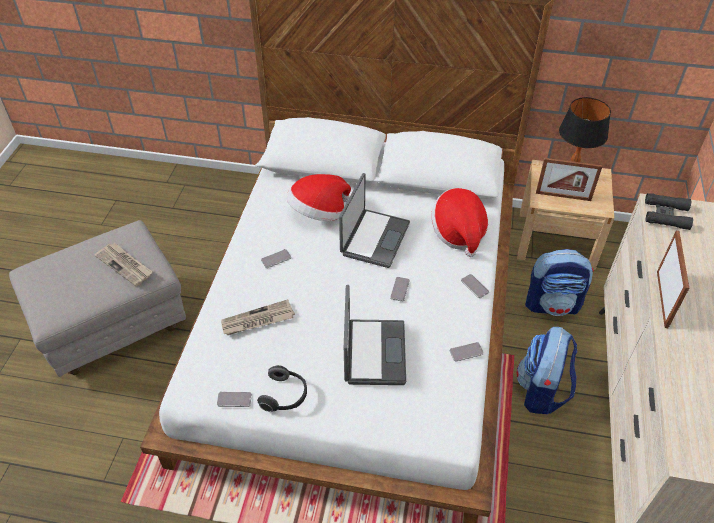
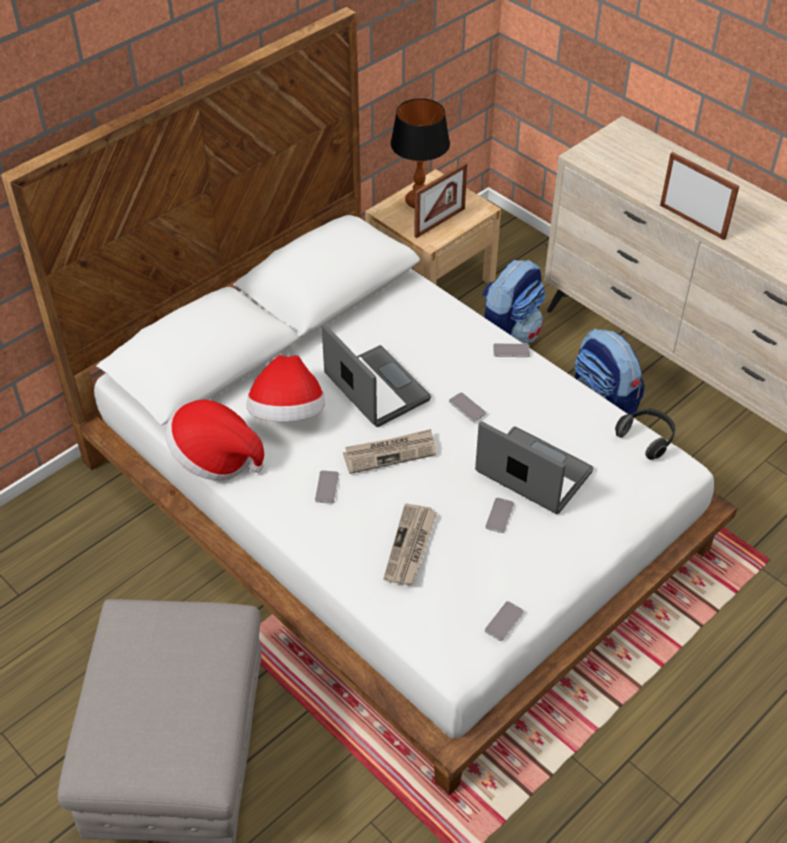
camera: 55 degrees left, 0 degrees up
(125, 265) = (188, 645): newspaper -> newspaper (390, 453)
(285, 396) = (533, 574): headphones -> headphones (647, 439)
(458, 233) = (428, 321): hat -> hat (215, 458)
(466, 352) = (588, 404): phone -> phone (499, 515)
(666, 215) = (600, 158): black binoculars -> none

